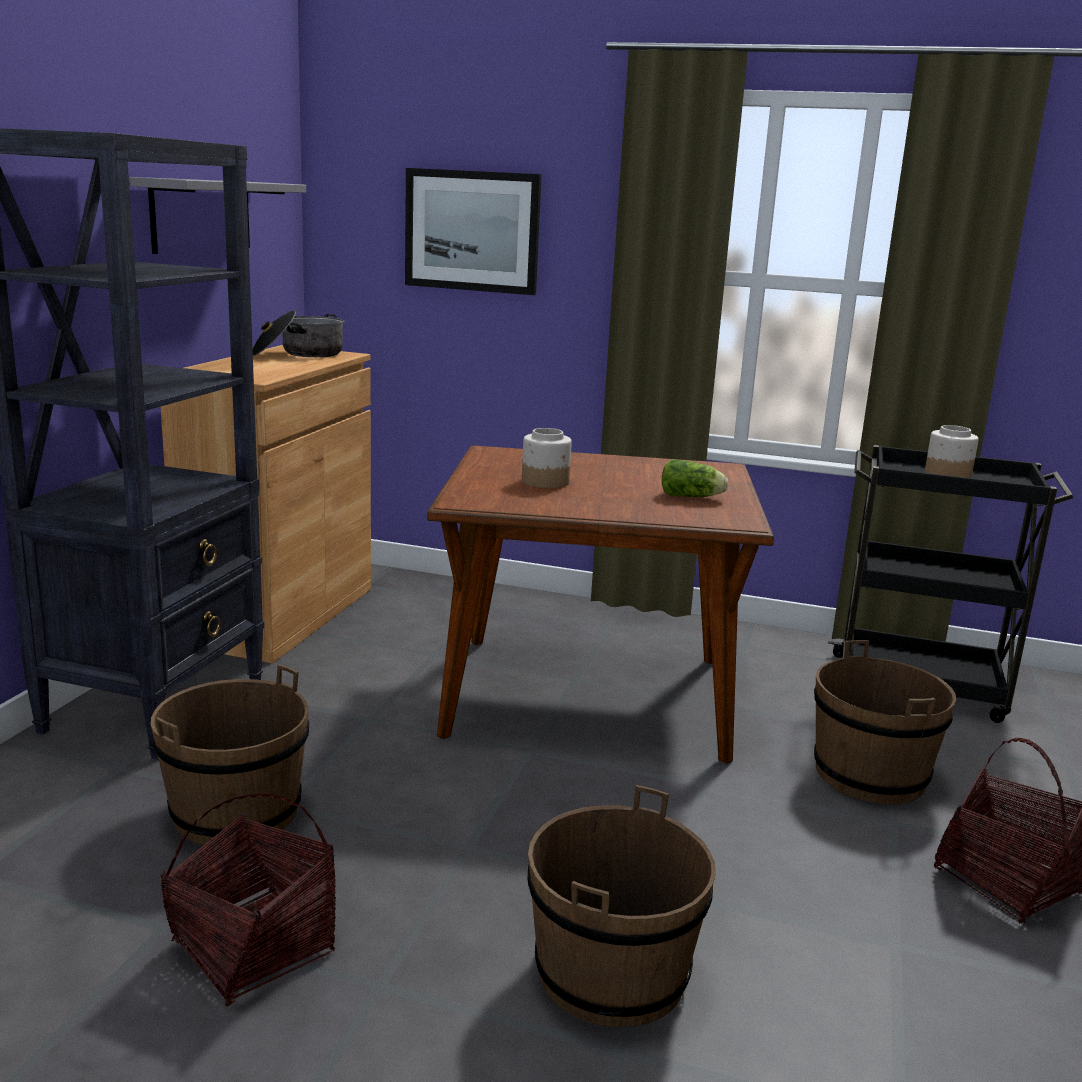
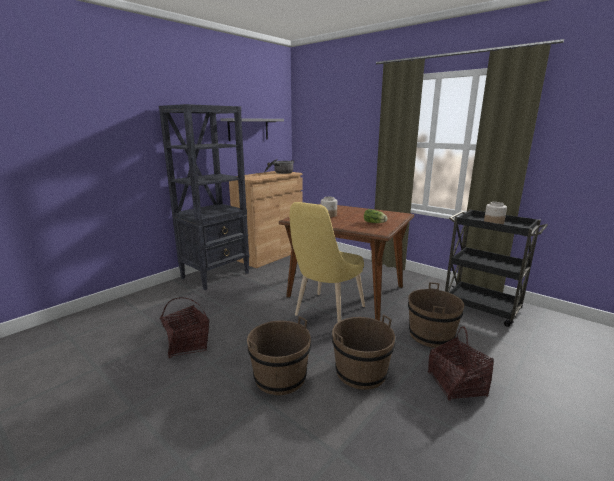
camera: 25 degrees right, 0 degrees up
(236, 812) = (212, 307): brown bucket -> brown bucket (361, 372)
(472, 231) = (338, 131): picture -> none
(586, 765) = (326, 313): none -> yellow chair

